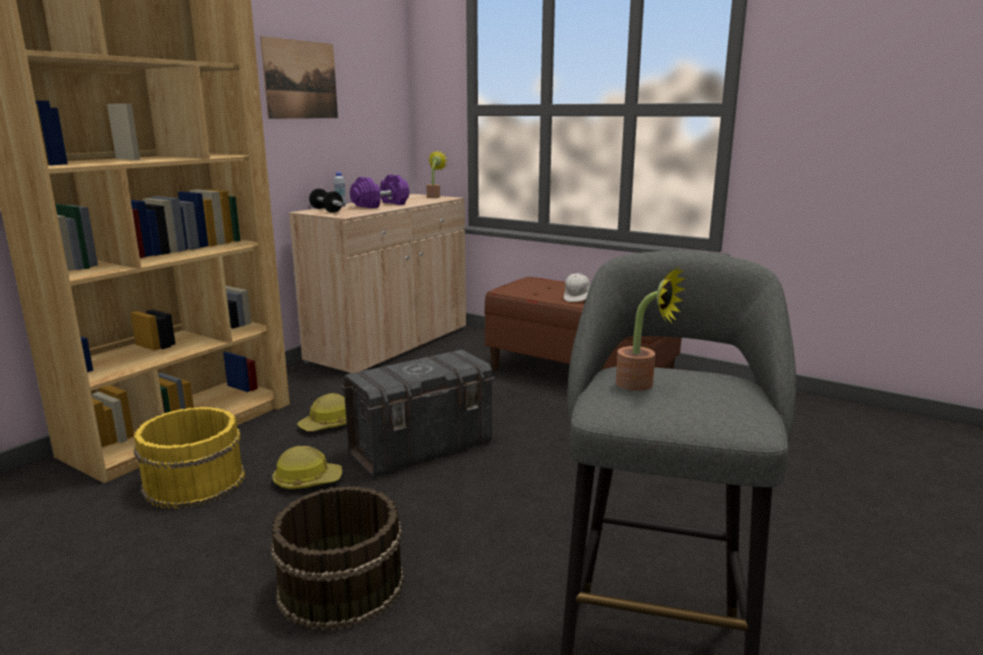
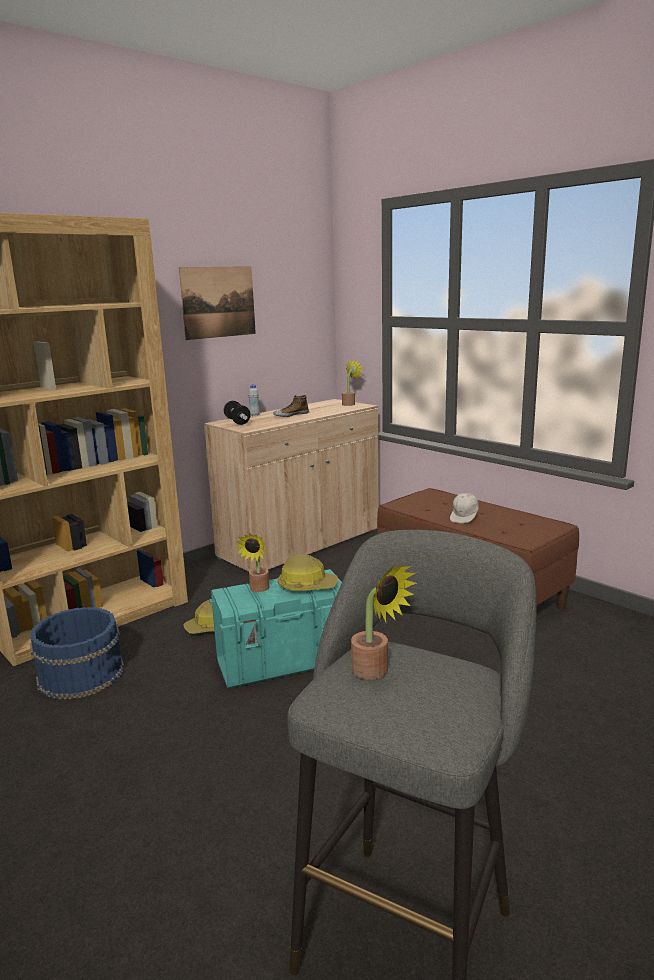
camera: 15 degrees right, 0 degrees up
(193, 482) = (80, 674): yellow bucket -> blue bucket
(307, 480) = (171, 684): hard hat -> hard hat (307, 586)
(340, 585) = (156, 798): brown bucket -> none
(380, 205) = (291, 415): purple dumbbell -> shoe
(397, 371) = (258, 589): none -> potted plant
(422, 448) = (284, 662): grey storage box -> turquoise storage box

